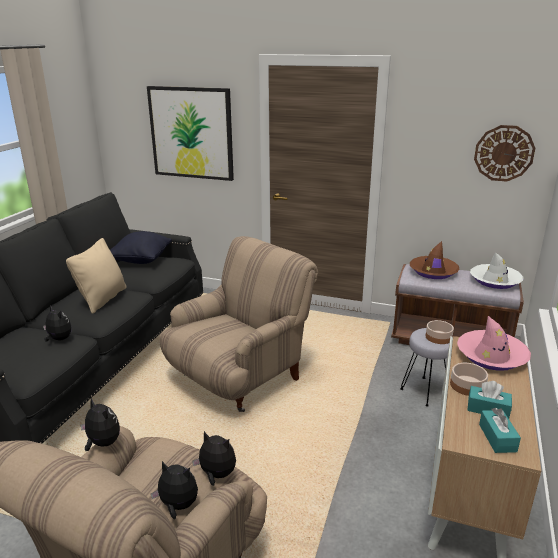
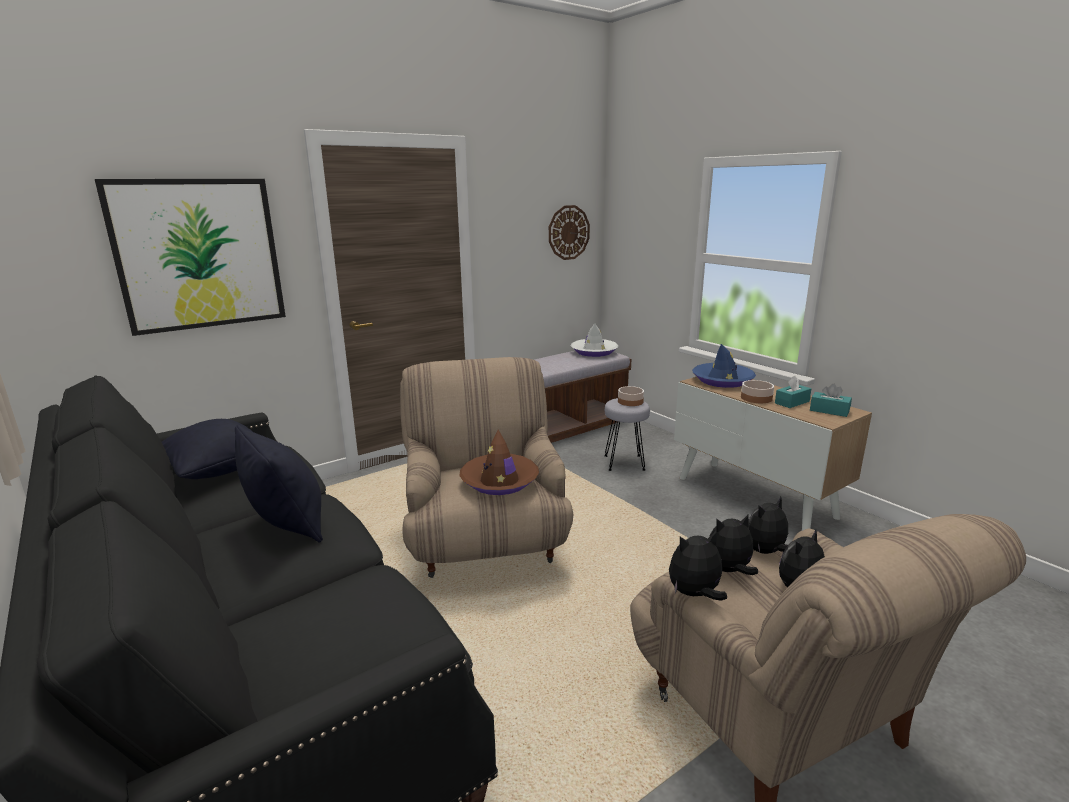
camera: 55 degrees left, 5 degrees down
(59, 339) = (354, 589): plush toy -> plush toy (728, 571)
(103, 299) = (287, 525): beige pillow -> black pillow
(433, 272) = (547, 361): brown hat -> brown hat (499, 481)
(491, 356) = (722, 380): pink hat -> blue hat

